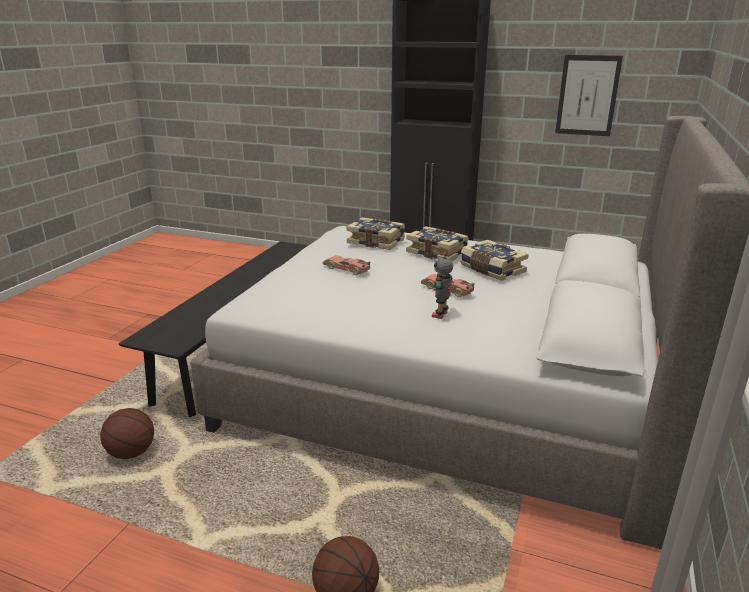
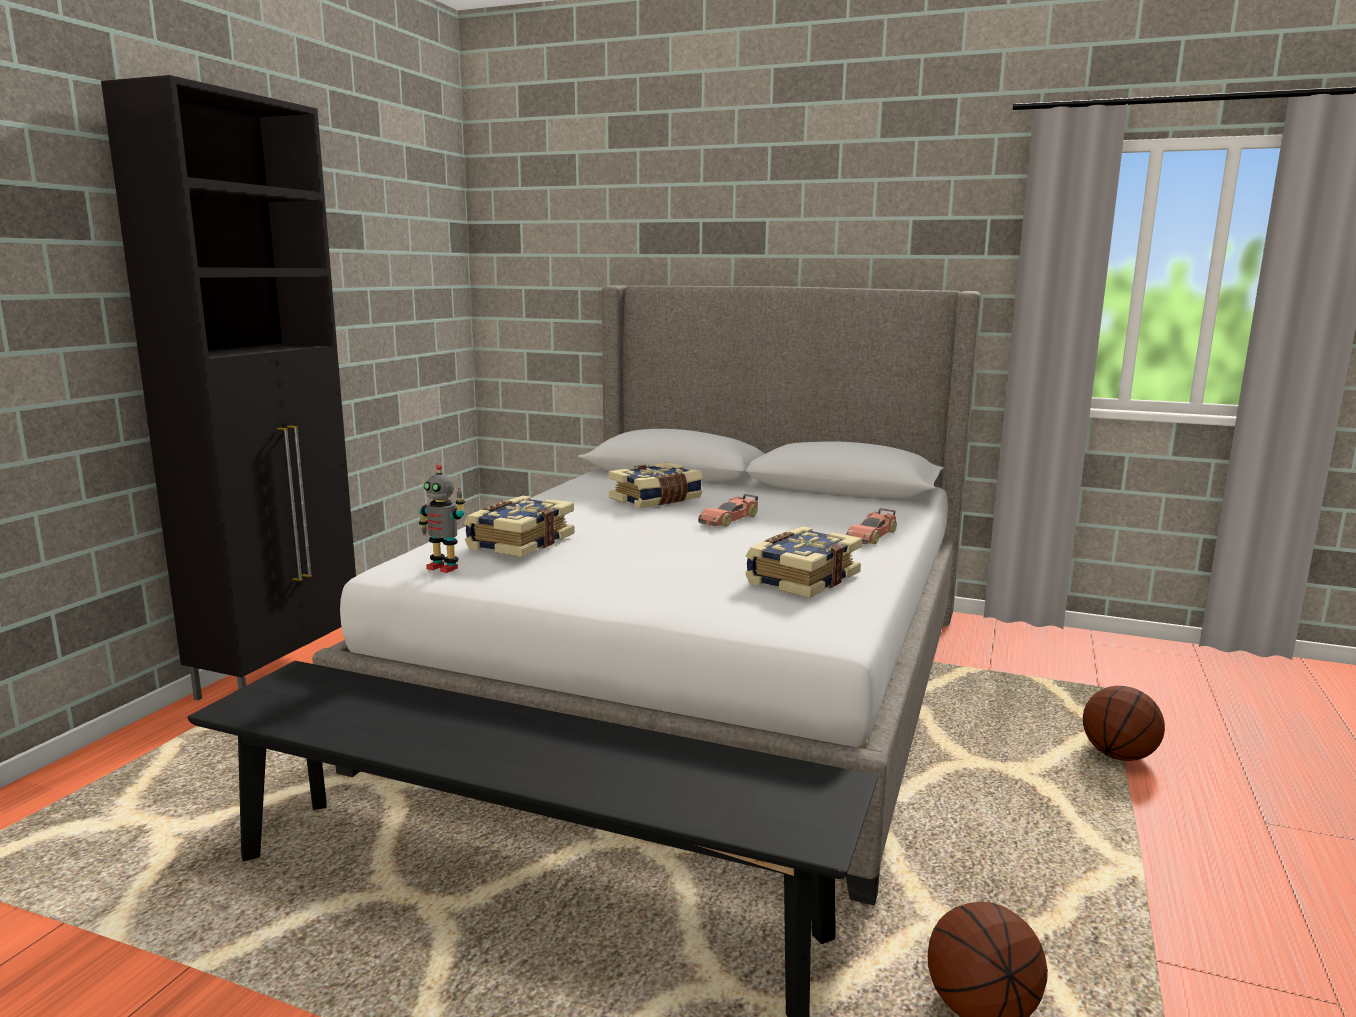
camera: 90 degrees left, 10 degrees down
(347, 269) = (643, 565): toy car -> toy car (872, 536)
(437, 253) = (585, 515): book -> book (801, 579)
(441, 315) = (809, 526): toy robot -> toy robot (444, 567)
(587, 95) = (387, 284): picture -> none

